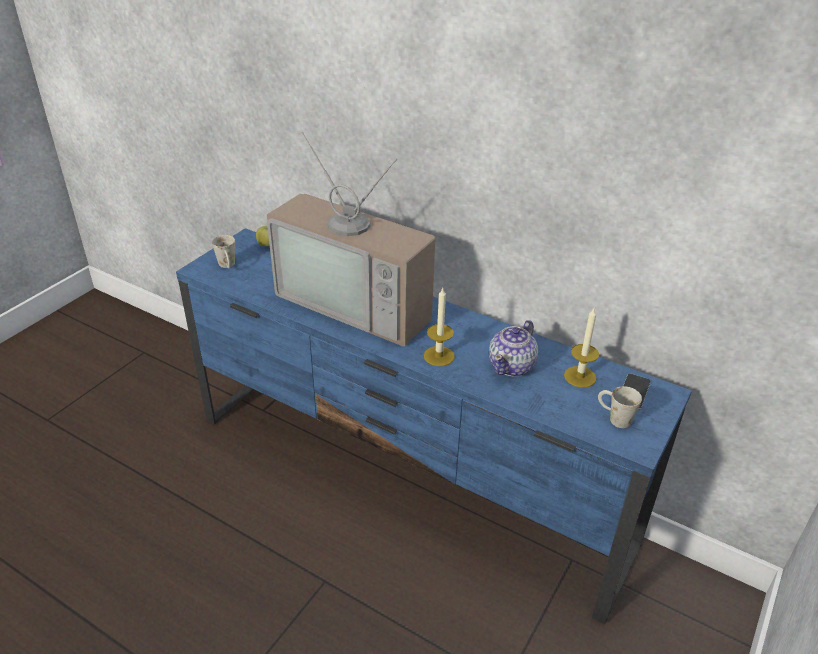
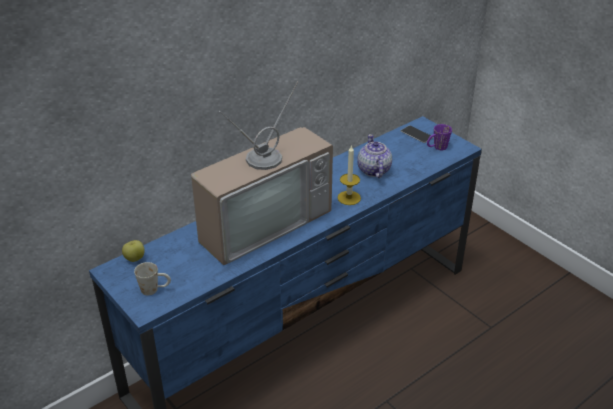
camera: 70 degrees left, 0 degrees up
(512, 366) = (373, 170): teapot -> teapot turned 150 degrees counterclockwise
(580, 377) = (395, 148): candle -> none
(613, 418) = (437, 148): white mug -> purple mug

